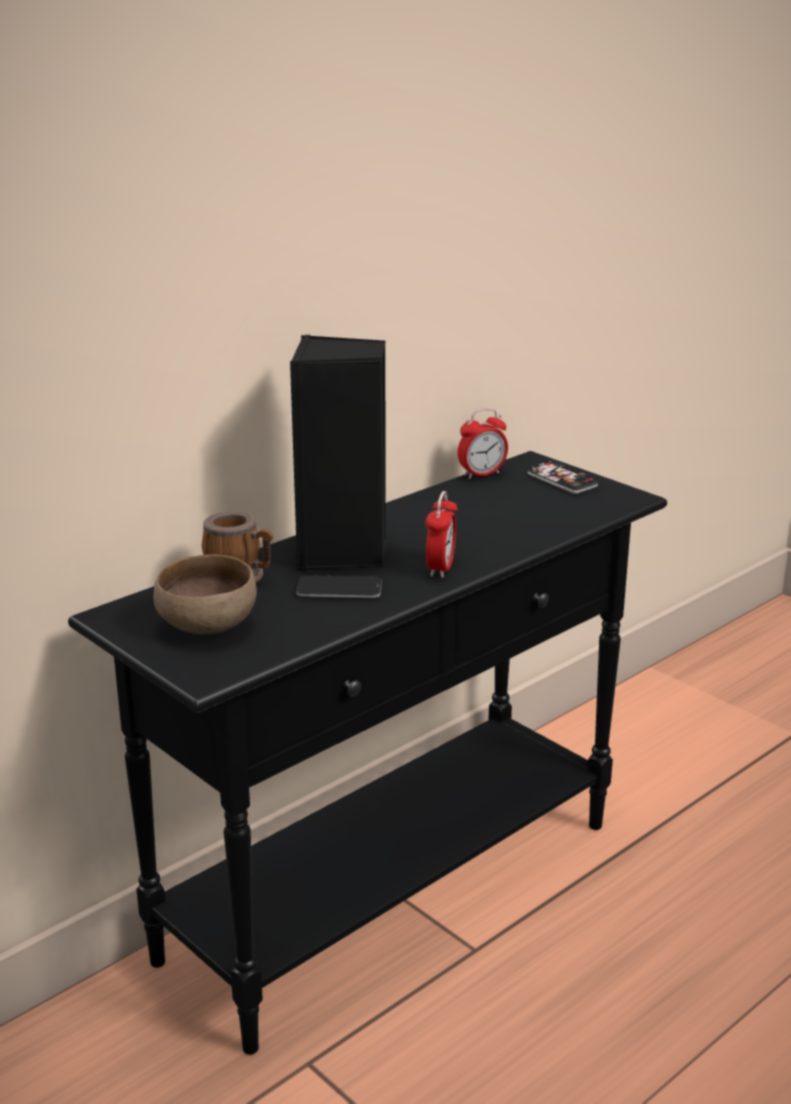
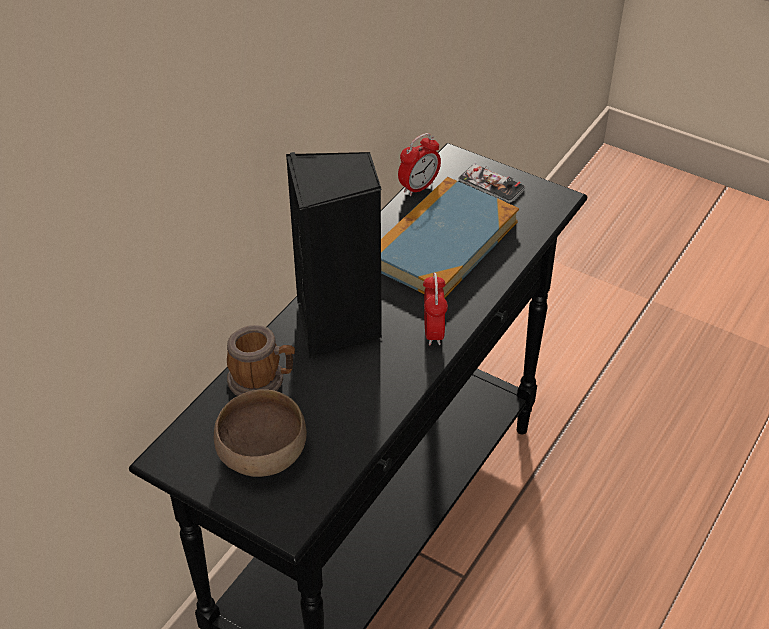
camera: 15 degrees left, 20 degrees up
(339, 589) = (357, 379): phone -> none
(486, 512) = (442, 243): none -> book

